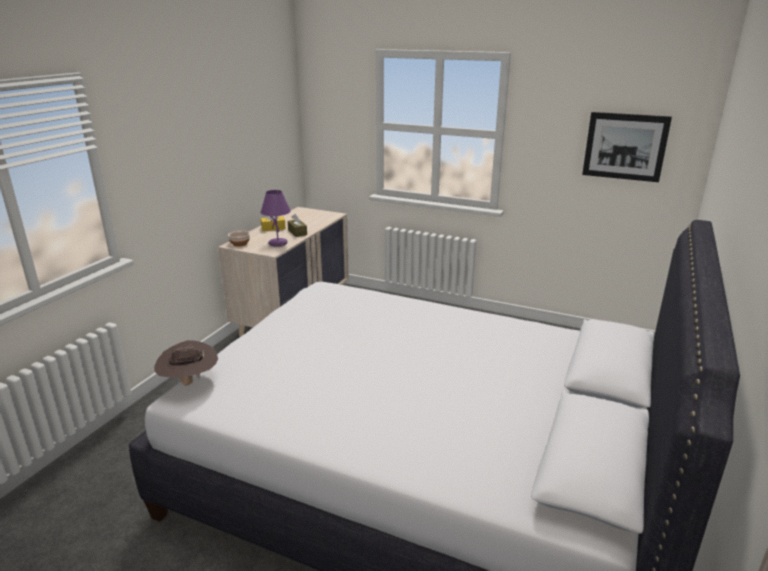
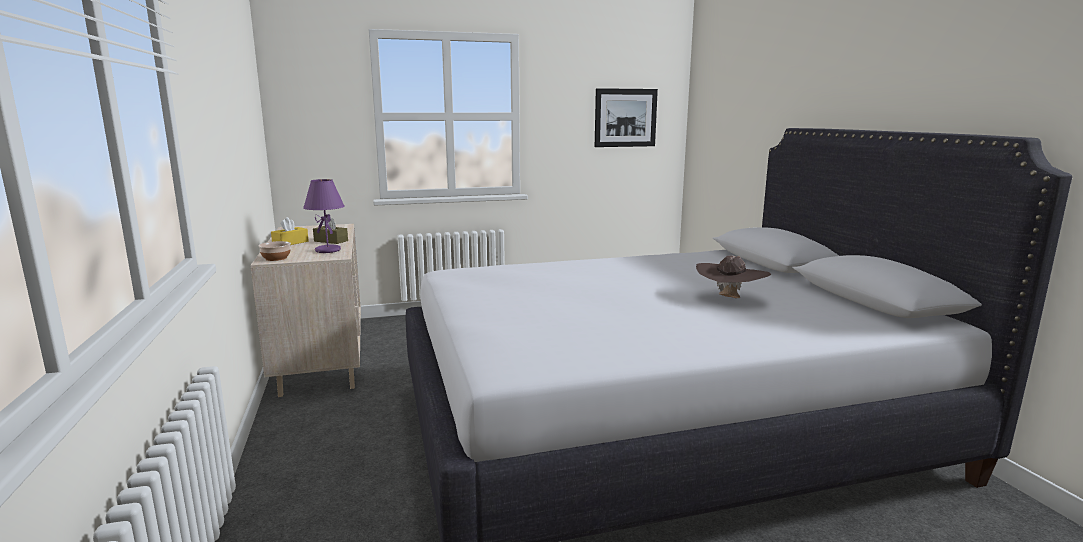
camera: 40 degrees left, 10 degrees down
(189, 382) = (482, 360): brown hat -> brown hat (729, 299)

